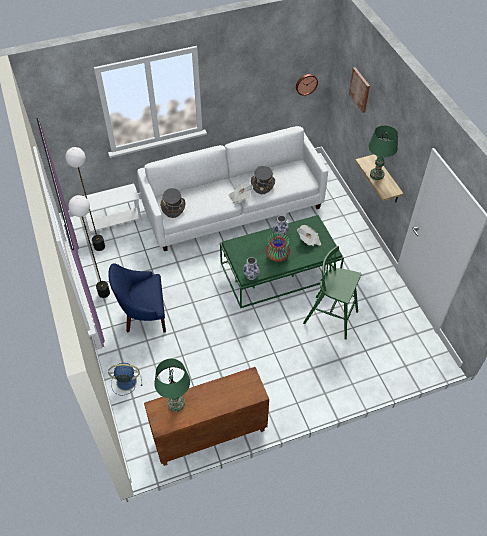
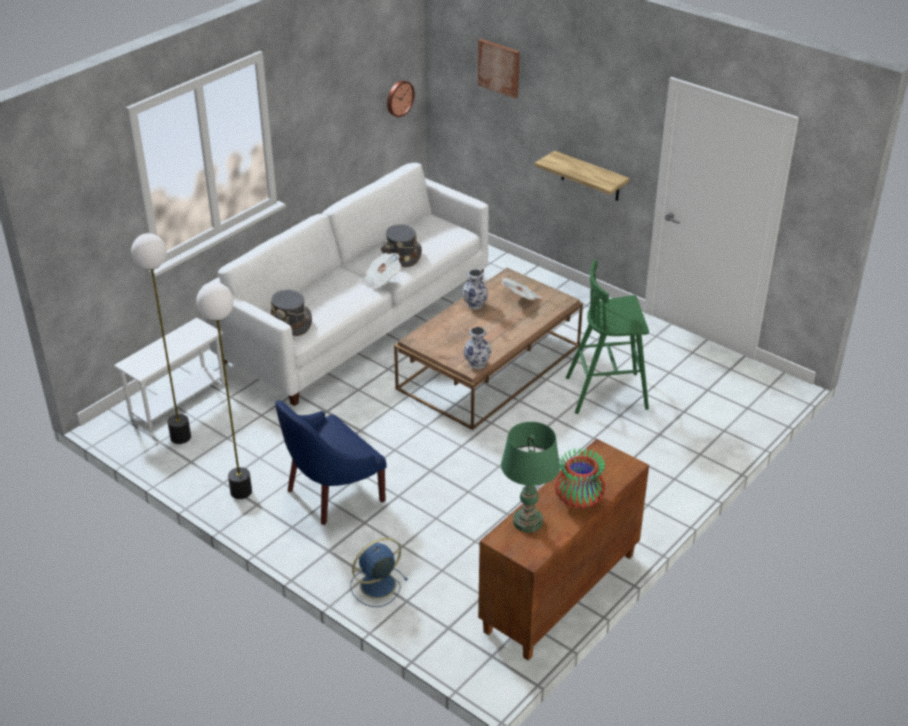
camera: 30 degrees left, 15 degrees down
(277, 256) = (493, 329): vase -> vase (578, 499)
(280, 270) = (490, 367): green coffee table -> brown coffee table
(376, 175) = (578, 170): green table lamp -> none

